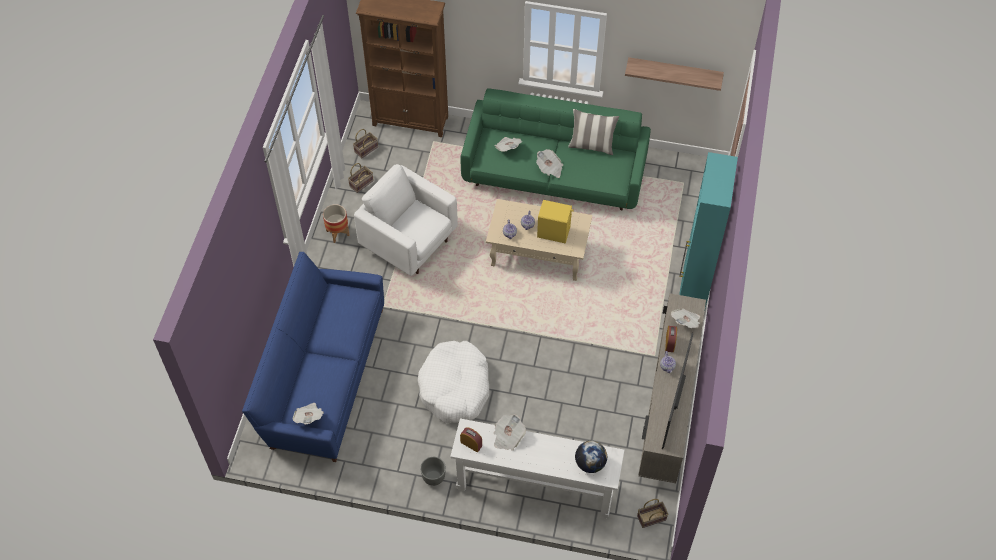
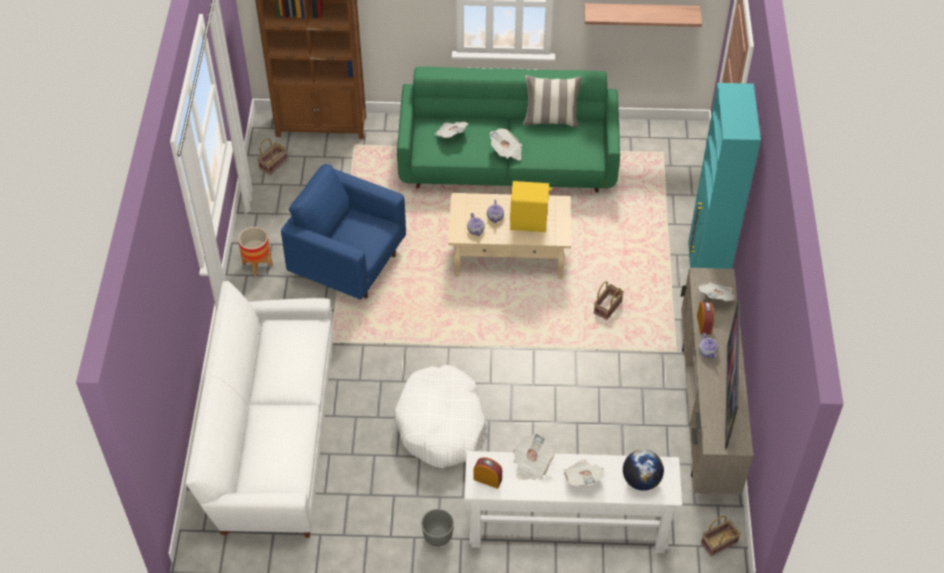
camera: 10 degrees left, 5 degrees down
(309, 417) = (271, 481): newspaper -> newspaper (583, 478)
(323, 376) = (272, 436): blue sofa -> white sofa
(361, 183) = (275, 203): basket -> basket (607, 307)
(409, 243) = (348, 264): white armchair -> blue armchair

